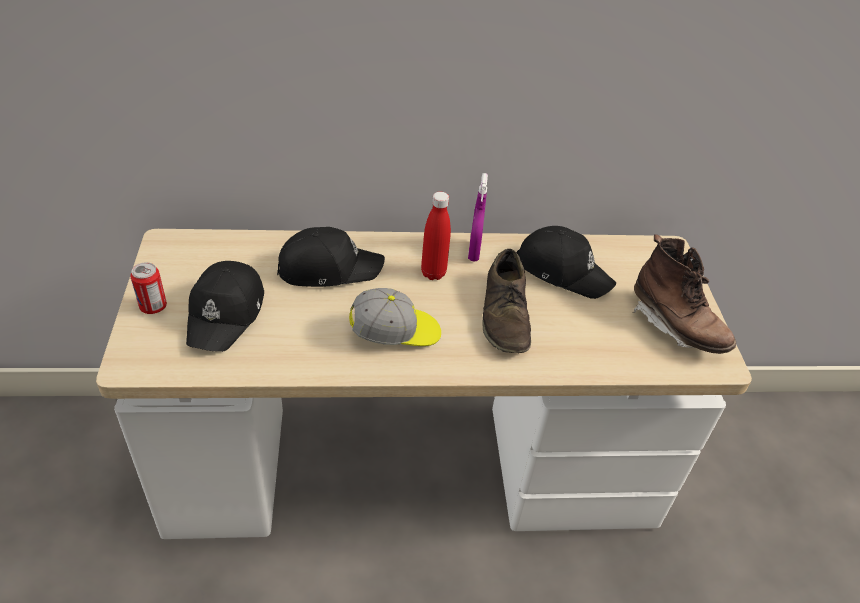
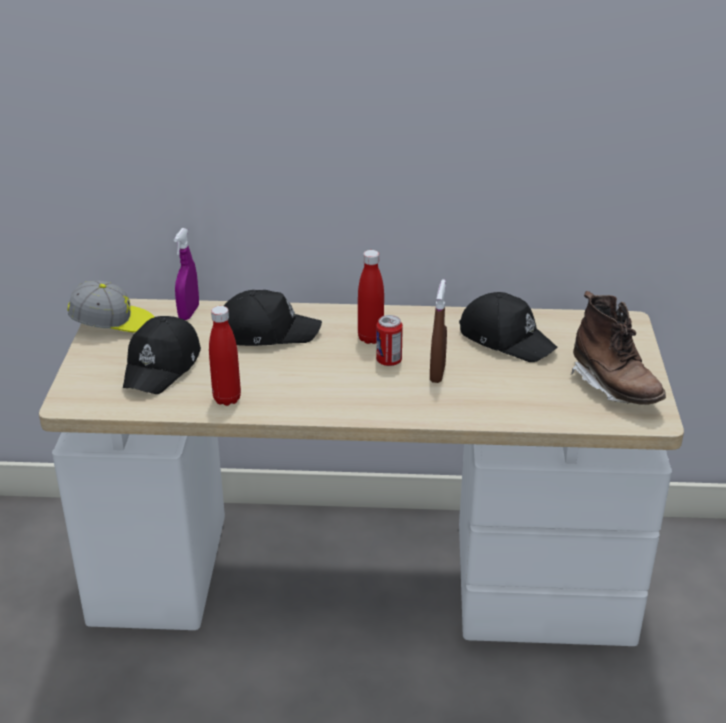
camera: 10 degrees right, 10 degrees down
(153, 307) = (95, 359): can -> can (389, 361)
(298, 354) = (227, 399): none -> red bottle
(395, 333) = (323, 385): cap -> cap (113, 325)
(474, 252) = (416, 321): purple spray bottle -> purple spray bottle (189, 313)
(505, 315) = (437, 373): brown shoe -> brown spray bottle

